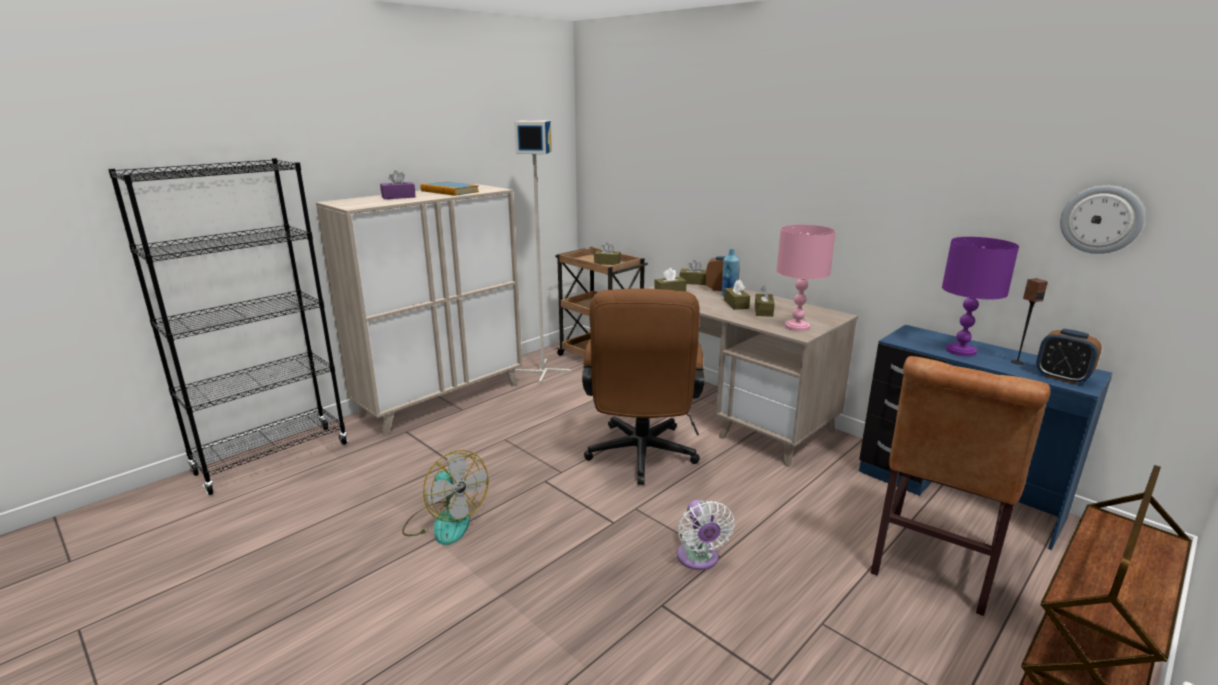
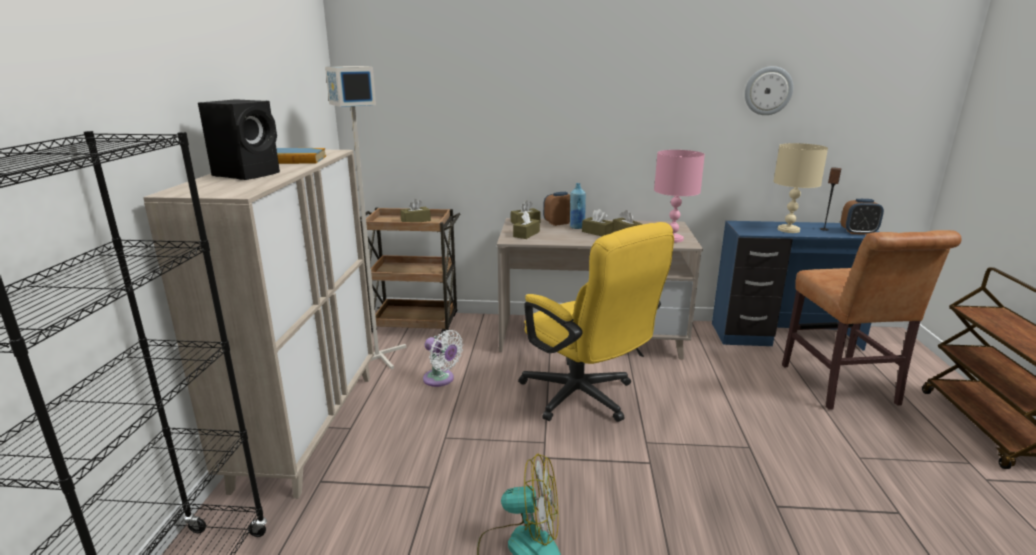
camera: 40 degrees left, 0 degrees up
(398, 197) = (248, 174): purple tissue box -> black speaker
(641, 458) = (585, 399): brown office chair -> yellow office chair
(699, 559) = (742, 457): white fan -> white fan (441, 379)
(961, 351) = (788, 230): purple table lamp -> beige table lamp
(1101, 219) = (851, 122): wall clock -> wall clock (768, 91)

